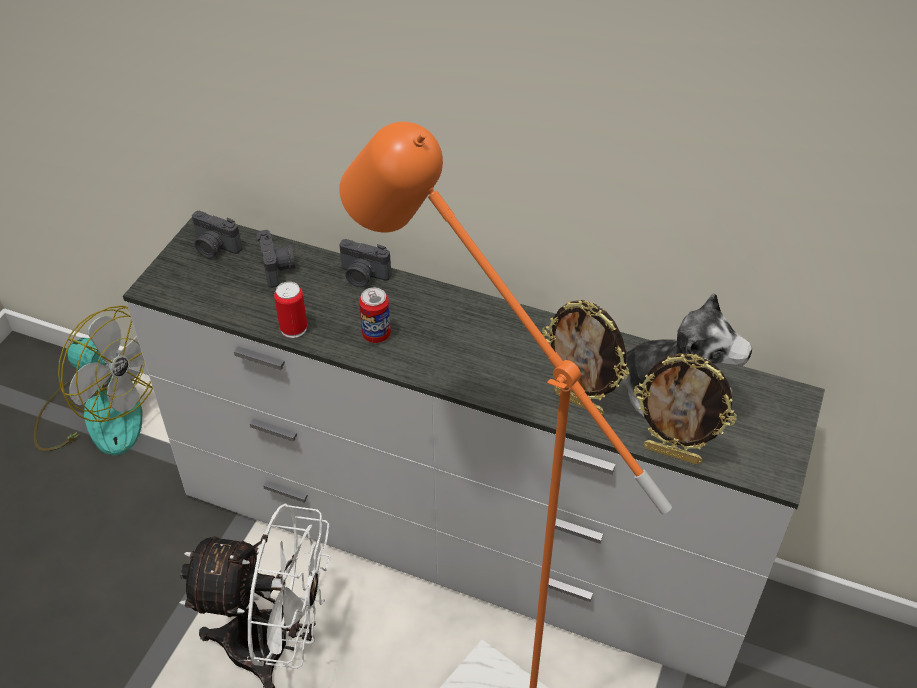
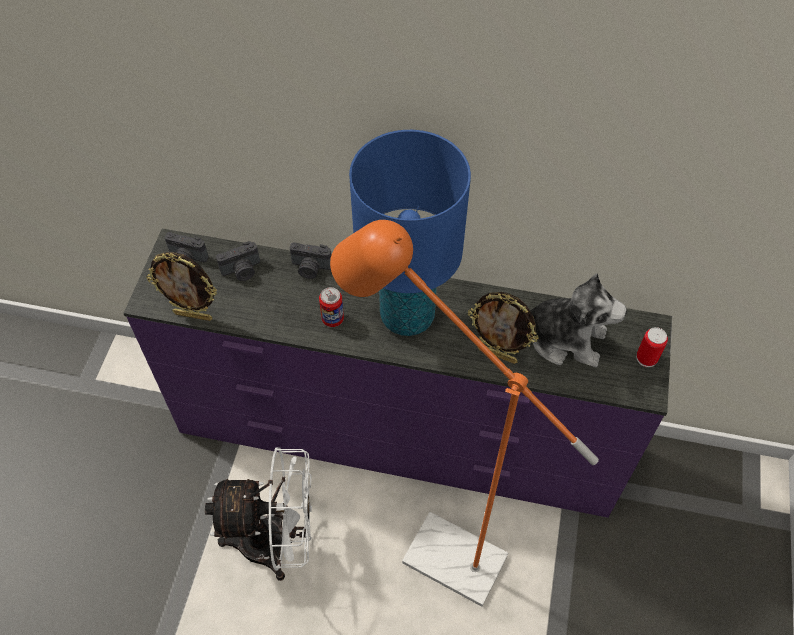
camera: 10 degrees left, 10 degrees up
(100, 413) = (93, 374): fan -> none
(278, 268) = (242, 271): camera -> camera turned 90 degrees clockwise
(293, 328) = (267, 323): can -> can (646, 358)
(459, 541) = (397, 437): white dresser -> purple dresser
(471, 343) = (407, 315): none -> blue table lamp
(673, 454) = (572, 386): picture frame -> picture frame (194, 315)

